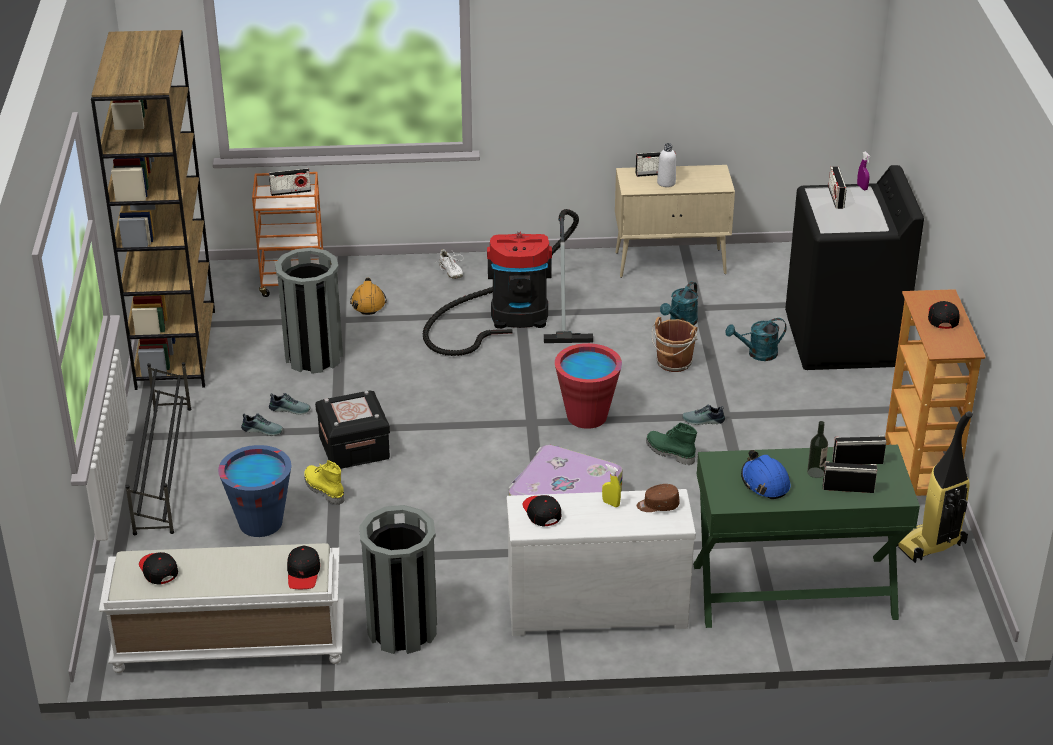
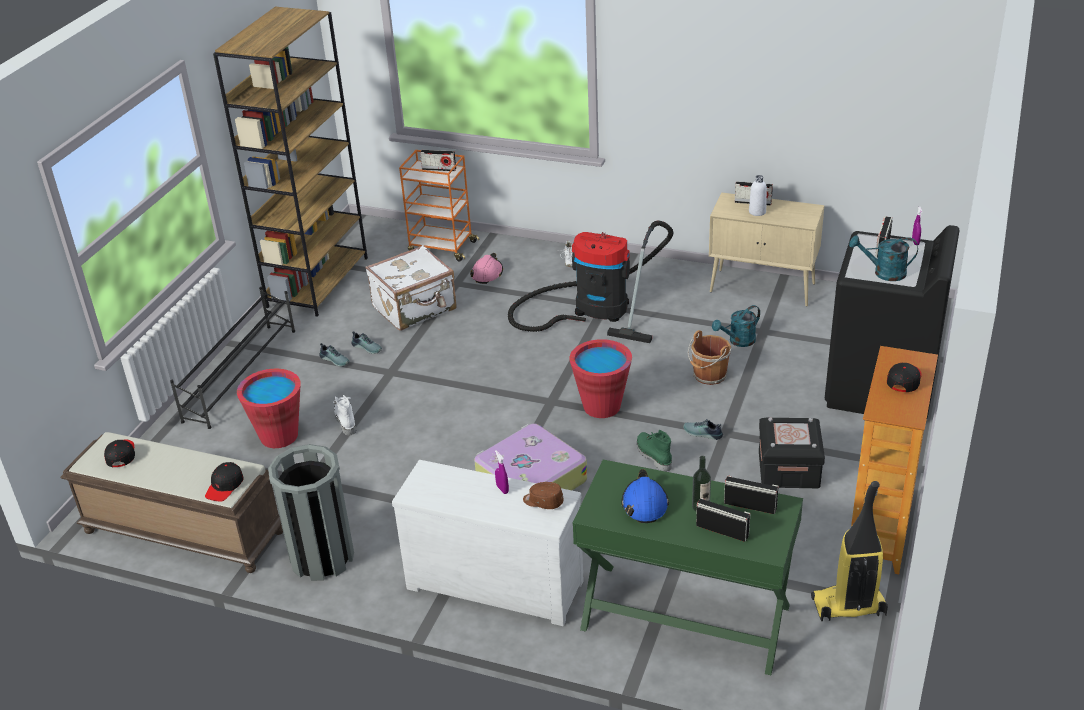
camera: 25 degrees right, 0 degrees up
(228, 644) = (182, 532): white bench -> brown bench
(260, 523) = (279, 436): blue bucket -> red bucket
(314, 356) = (415, 308): grey trash can -> white suitcase
(323, 490) = (345, 420): yellow boot -> white boot
(354, 448) = (393, 391): black storage box -> black storage box (788, 469)
(368, 303) = (487, 274): orange hard hat -> pink hard hat
(541, 513) = (436, 482): black cap -> none
(611, 503) = (502, 489): yellow spray bottle -> purple spray bottle
(757, 354) = (791, 383): turquoise watering can -> turquoise watering can (883, 273)

